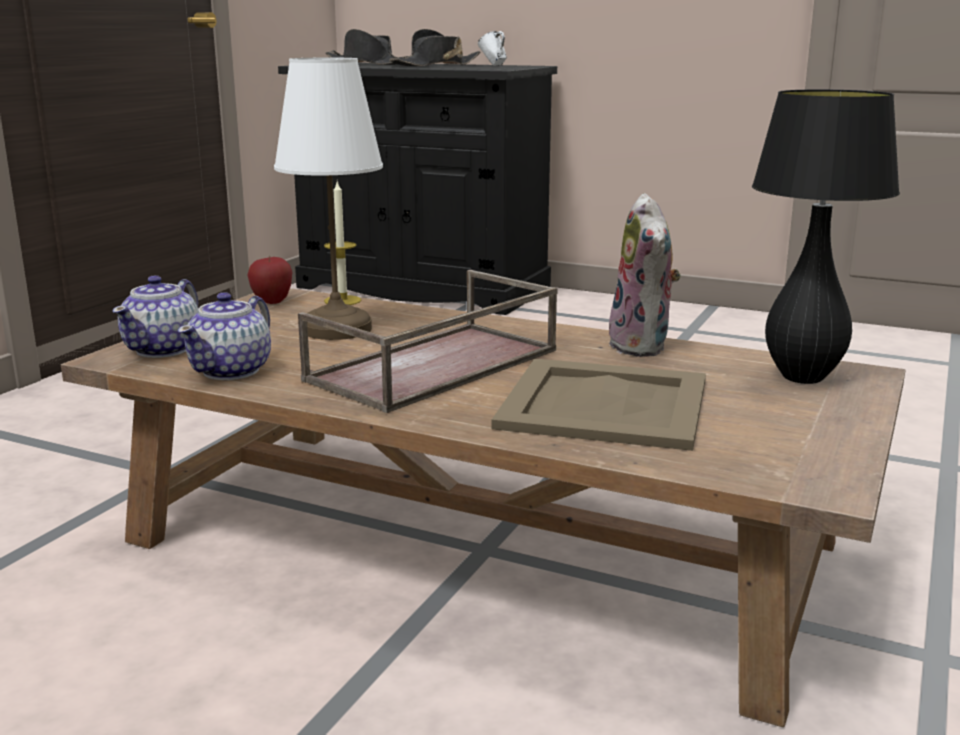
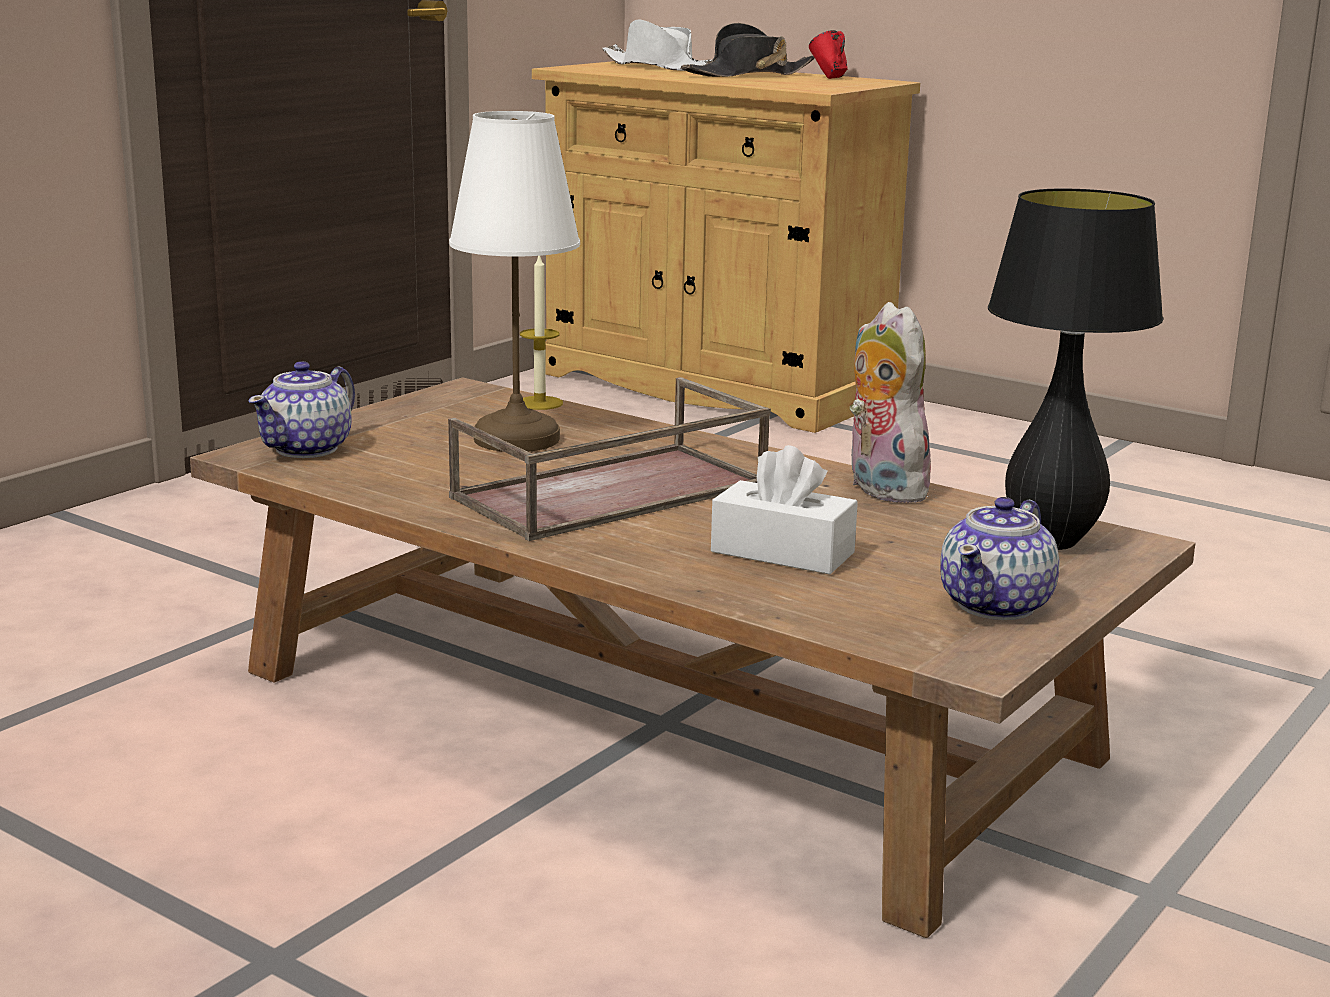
camera: 10 degrees right, 0 degrees up
(232, 371) = (376, 480): teapot -> teapot (997, 605)
(272, 302) = (453, 399): apple -> none
(368, 64) = (659, 67): black hat -> white hat
(422, 288) = (714, 385): black cabinet -> beige cabinet
(493, 65) = (828, 78): white mug -> red mug
(602, 404) = (782, 552): beige tray -> white tissue box
(643, 346) = (880, 489): plush toy -> plush toy turned 150 degrees clockwise

